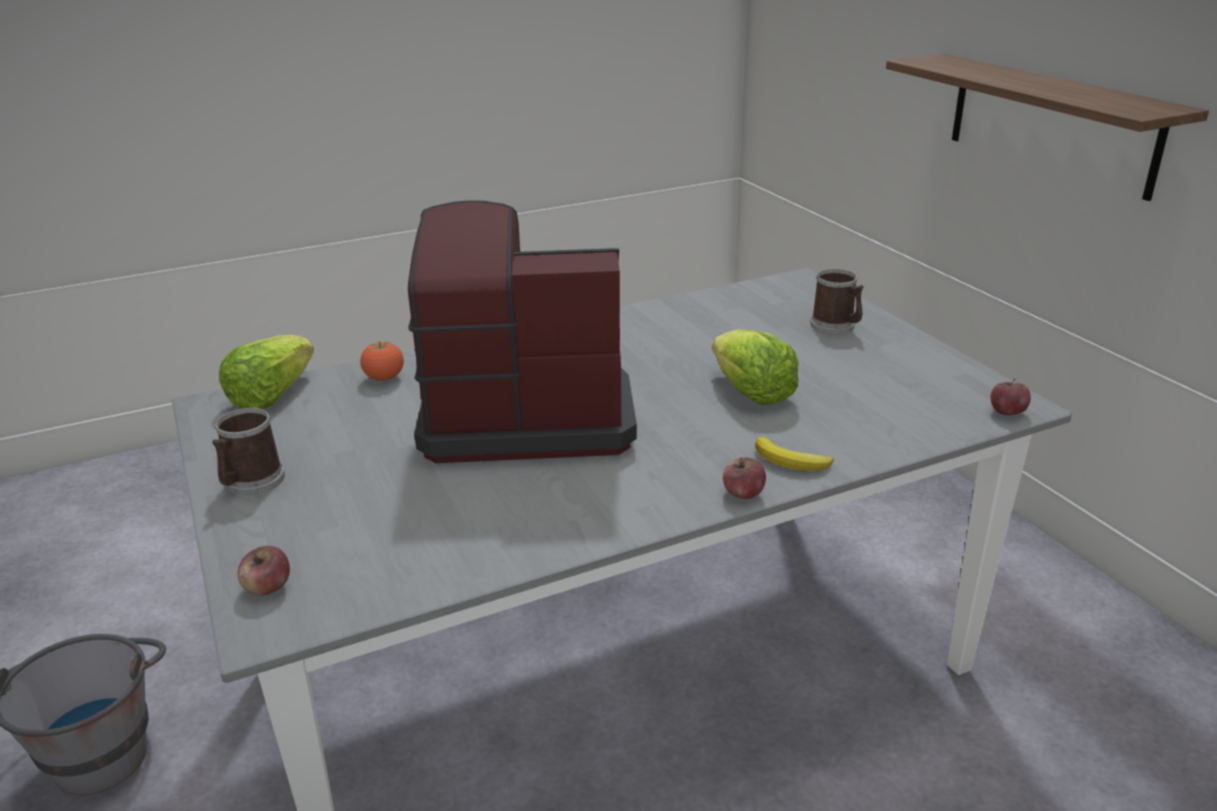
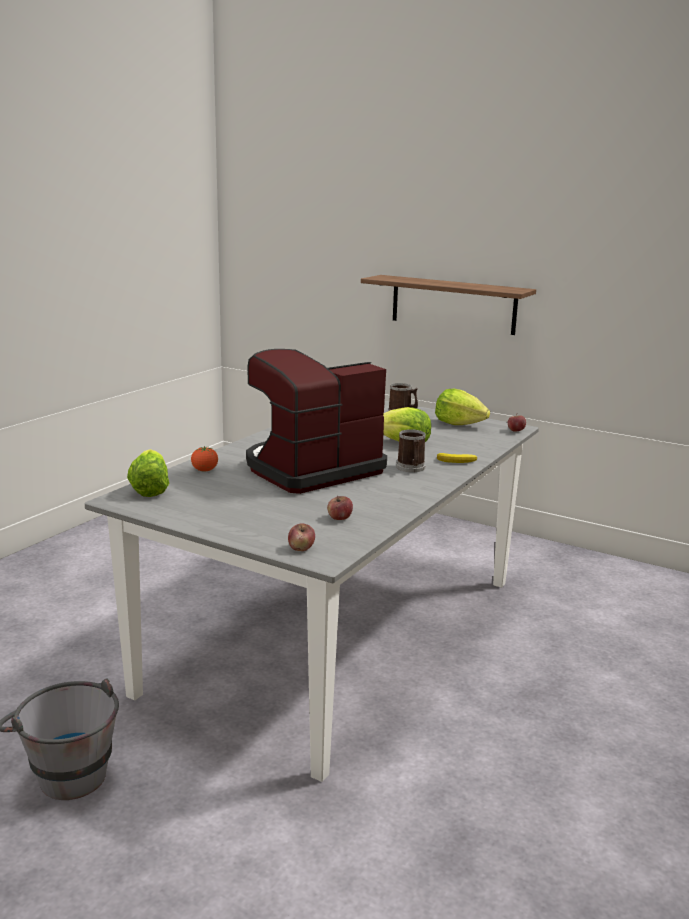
camera: 35 degrees left, 10 degrees down
(251, 483) = (213, 520): mug -> mug (411, 468)
(743, 494) = (455, 474): apple -> apple (339, 518)
(912, 370) = (459, 424): none -> lettuce

